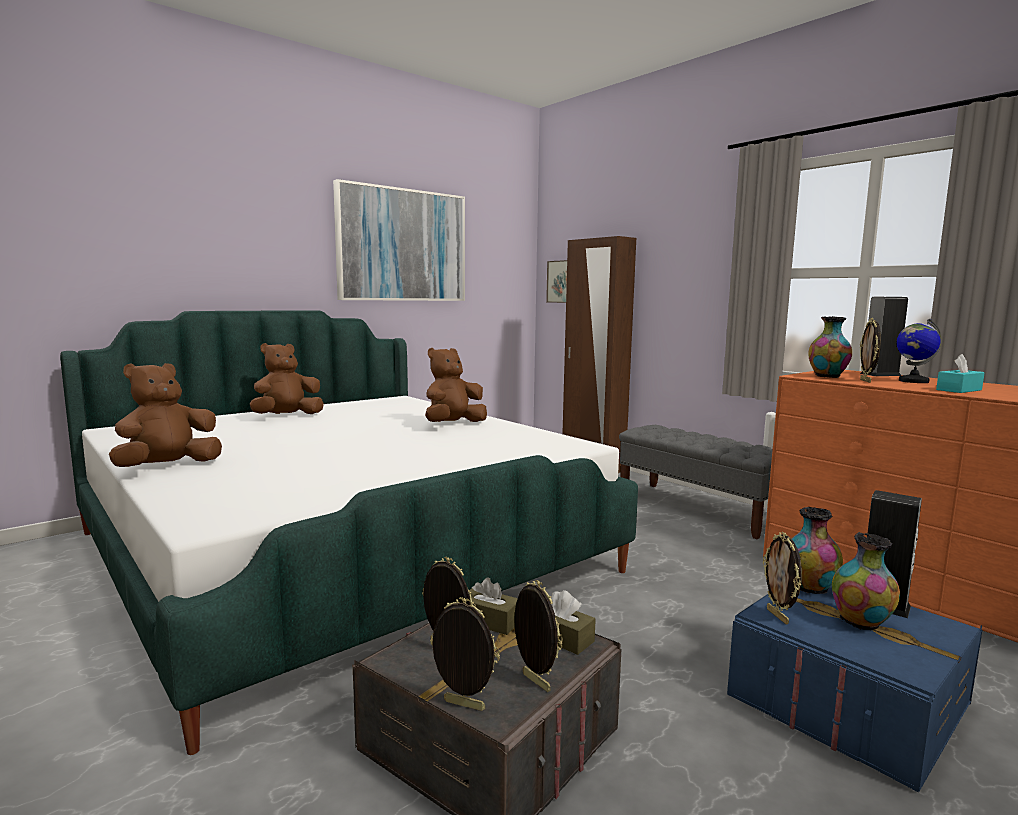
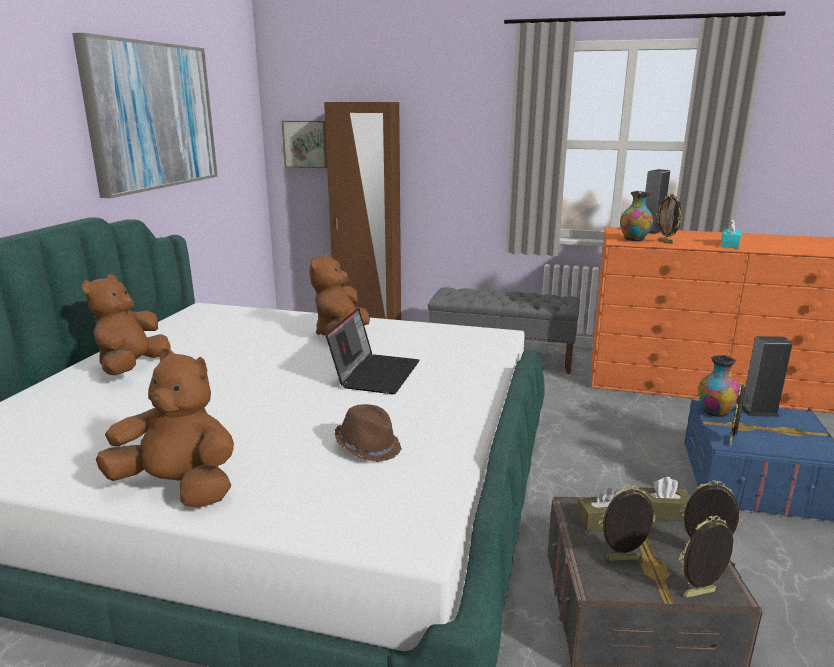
camera: 35 degrees left, 10 degrees up
(168, 467) = (179, 487): brown plush toy -> brown plush toy turned 105 degrees clockwise
(309, 478) = (368, 447): none -> brown hat
(419, 446) = (375, 373): none -> laptop
(778, 616) = (731, 441): picture frame -> picture frame turned 75 degrees clockwise
(861, 623) = (768, 429): vase -> none
(913, 381) = (686, 237): globe -> none

